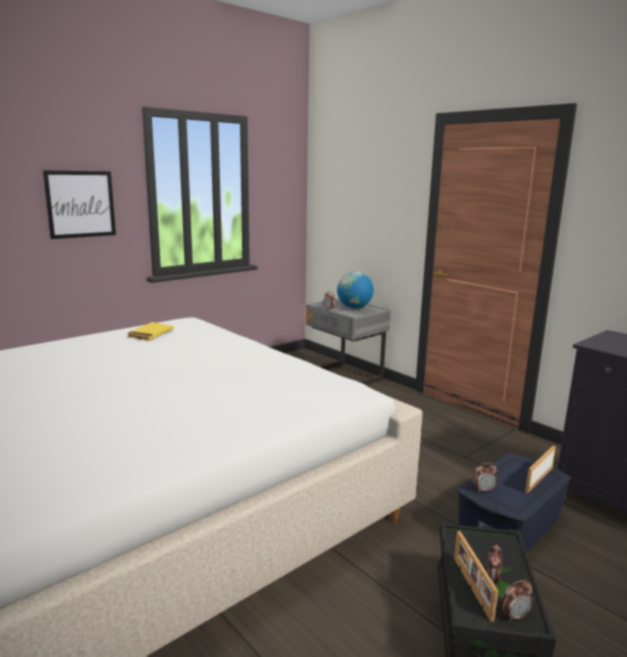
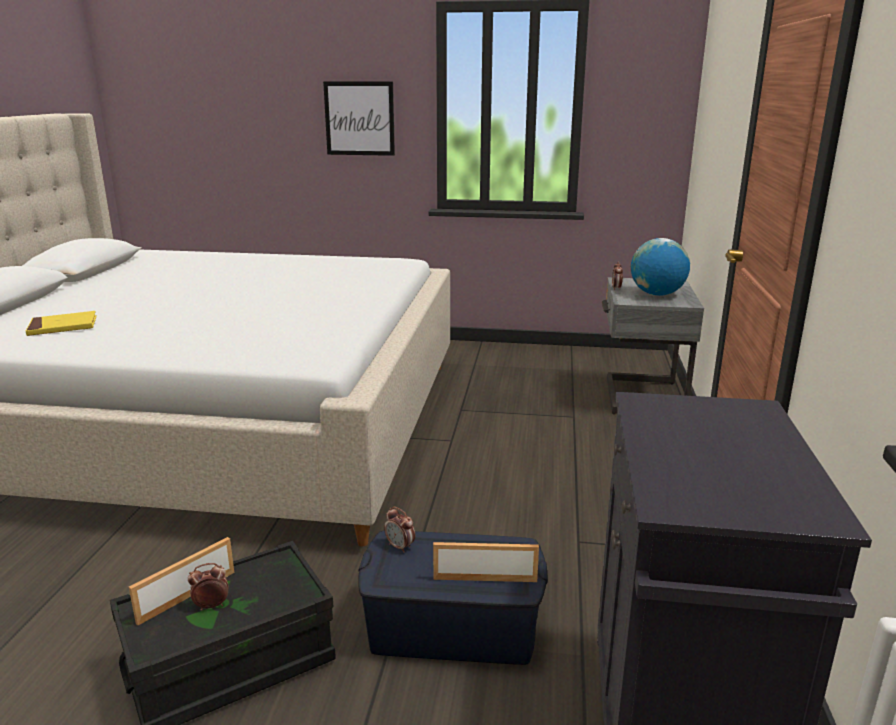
camera: 50 degrees right, 5 degrees up
(150, 334) = (338, 264): yellow book -> yellow book (63, 327)
(514, 616) = (156, 636): alarm clock -> none

